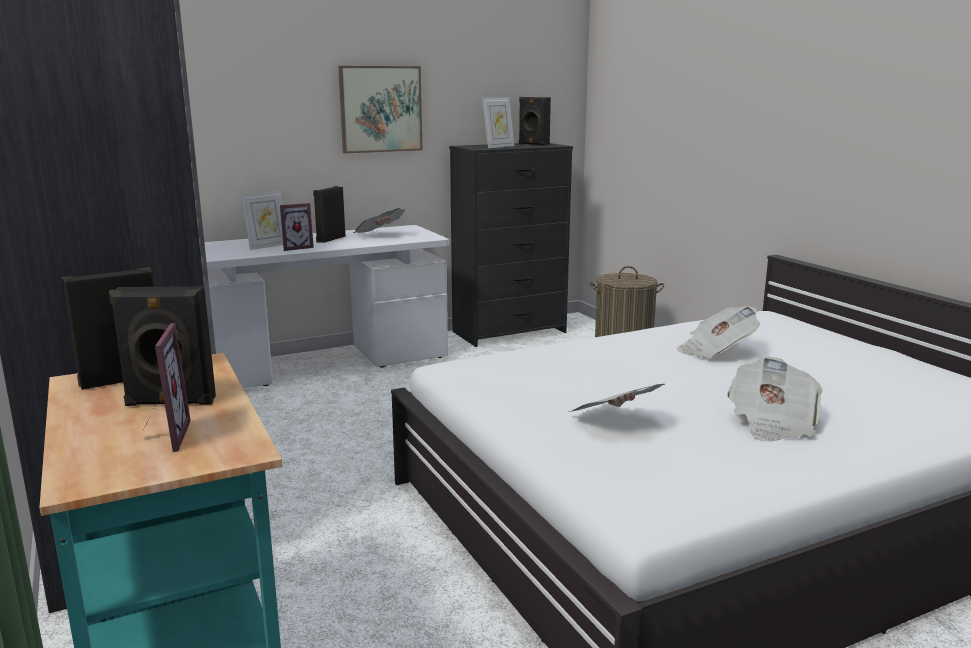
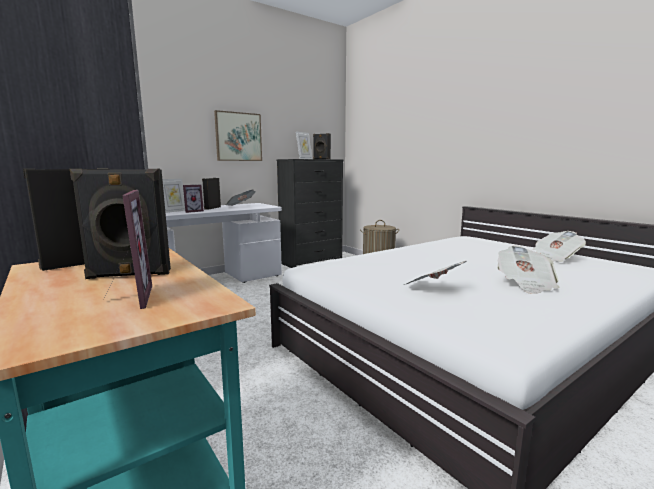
camera: 10 degrees left, 5 degrees down
(716, 351) = (458, 253): newspaper -> newspaper (553, 259)

